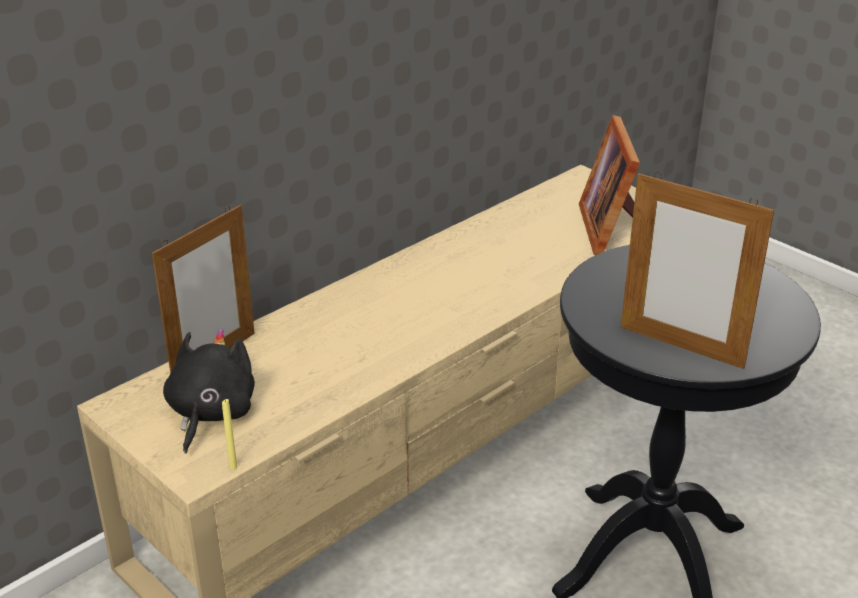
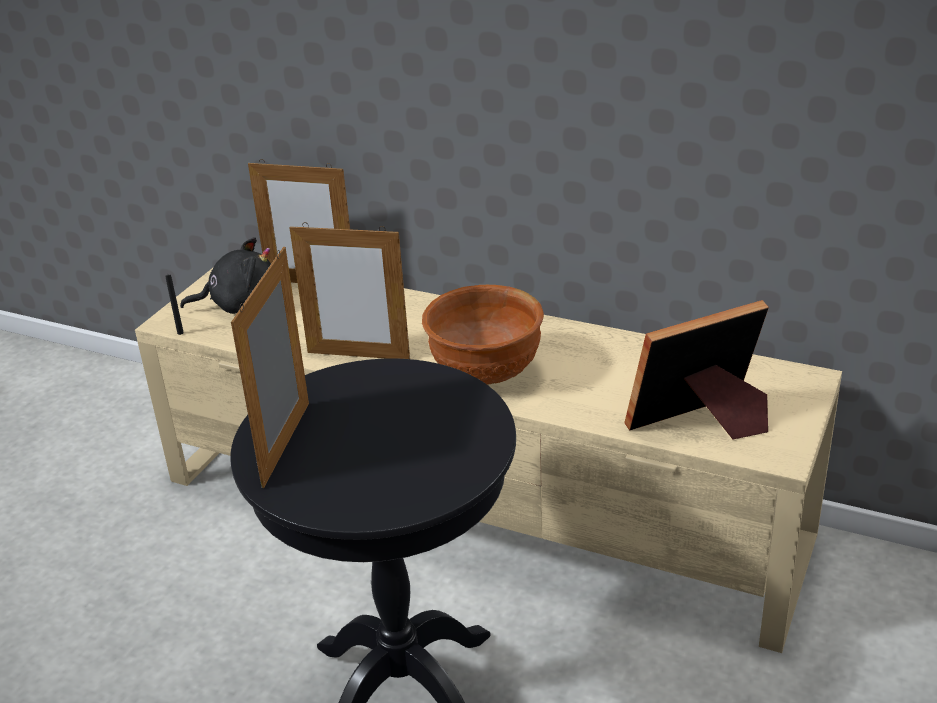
camera: 70 degrees right, 0 degrees up
(233, 467) = (180, 333): yellow candle -> black candle
(388, 356) = (358, 355): none -> picture frame
(474, 298) = (484, 374): none -> brown bowl

